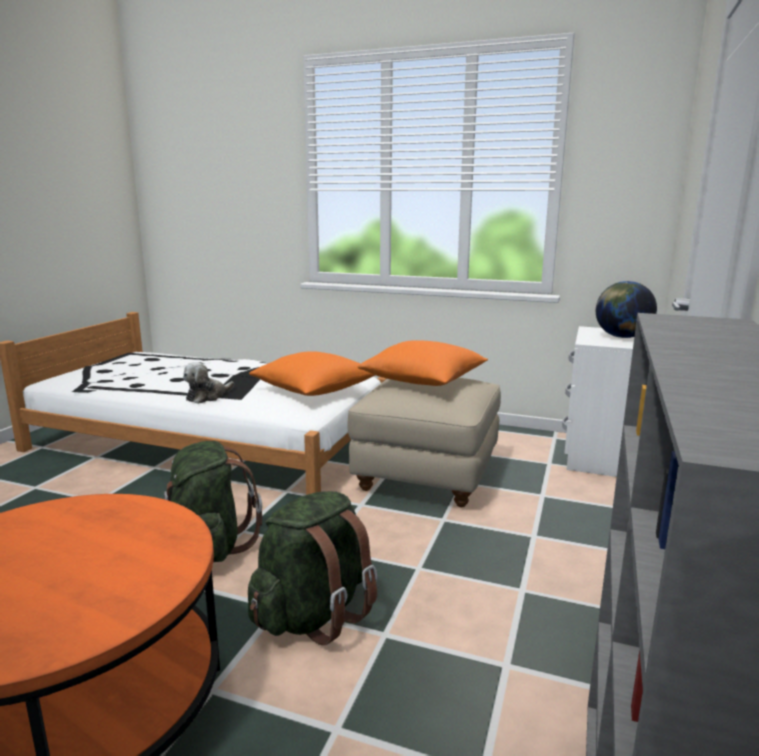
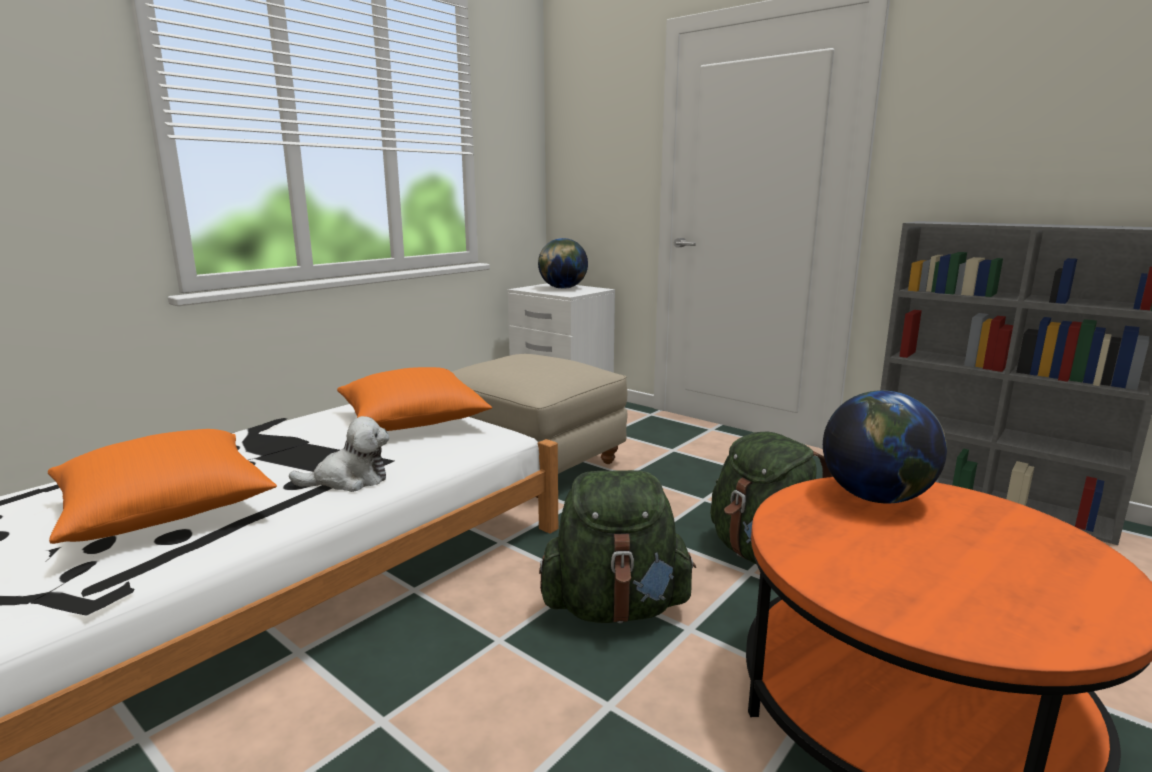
camera: 70 degrees left, 0 degrees up
(155, 543) = (876, 497): none -> globe
(207, 396) = (349, 480): plush toy -> plush toy turned 75 degrees counterclockwise
(423, 381) = (514, 364): orange pillow -> orange pillow (165, 510)

